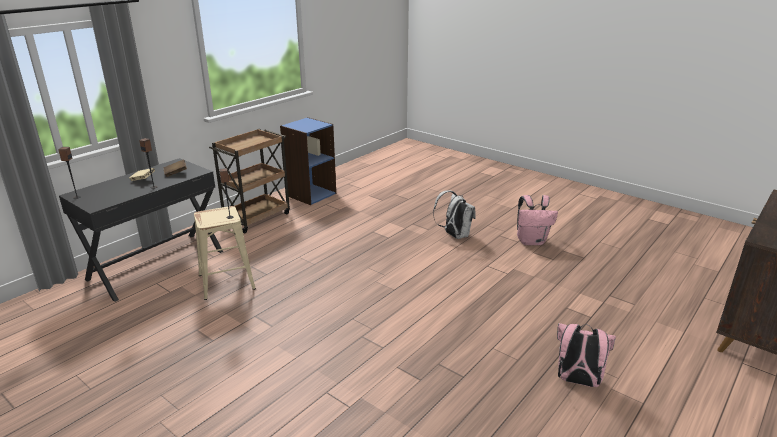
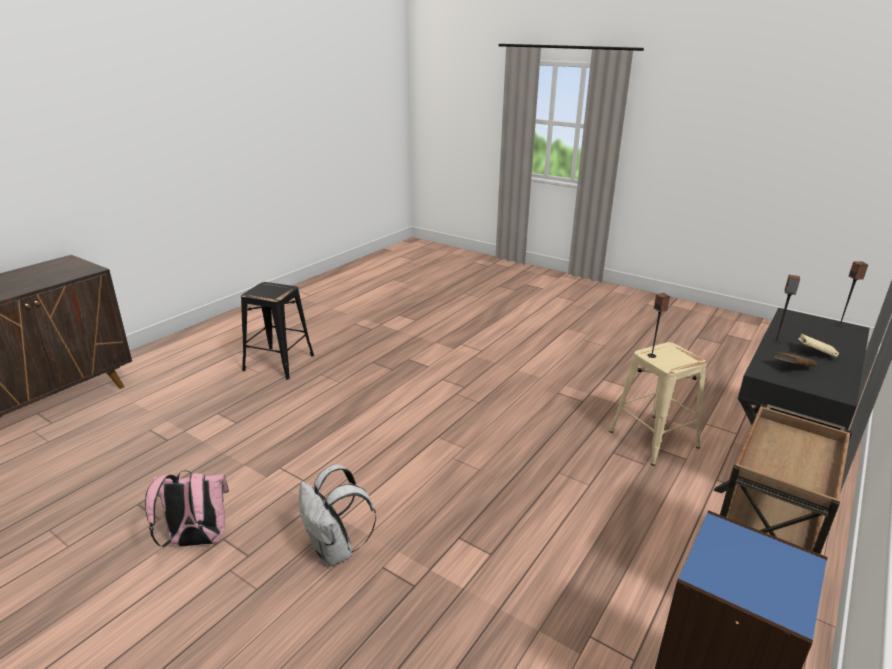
camera: 175 degrees right, 0 degrees up
(577, 381) = (279, 362): pink backpack -> black stool

